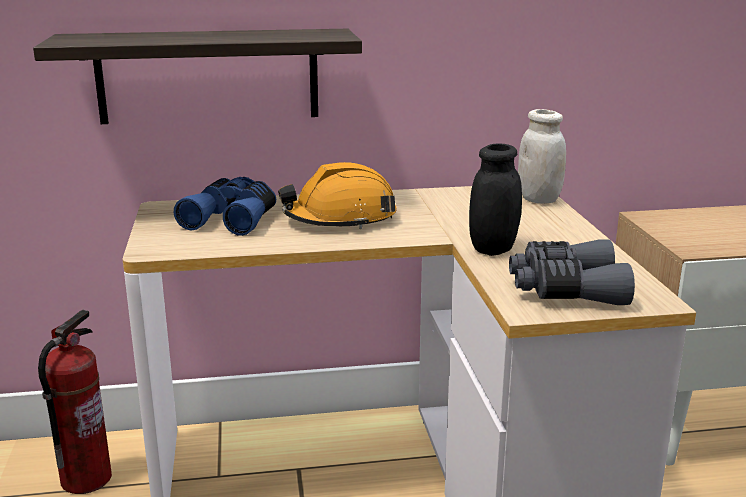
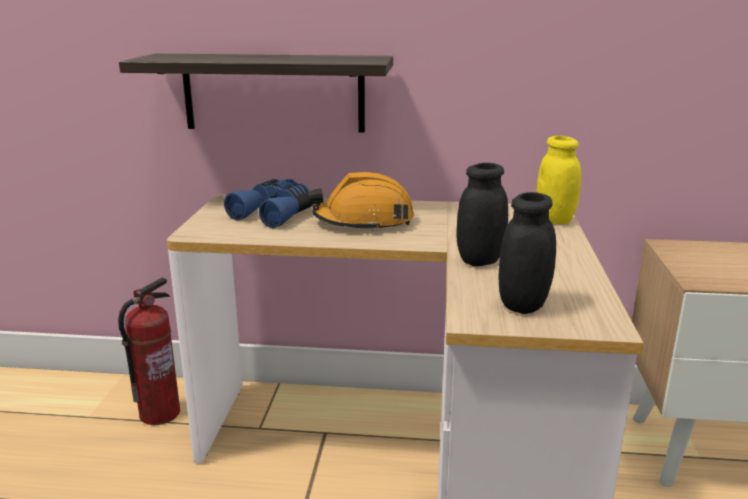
camera: 15 degrees right, 0 degrees up
(539, 199) = (555, 220): white jar -> yellow jar
(565, 289) = (523, 305): grey binoculars -> black jar

